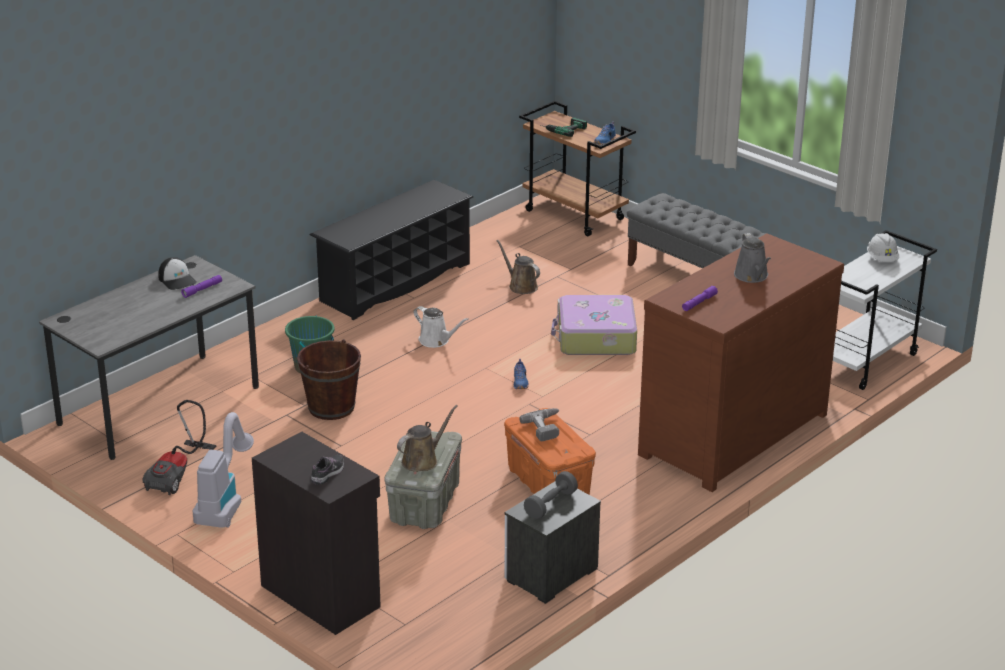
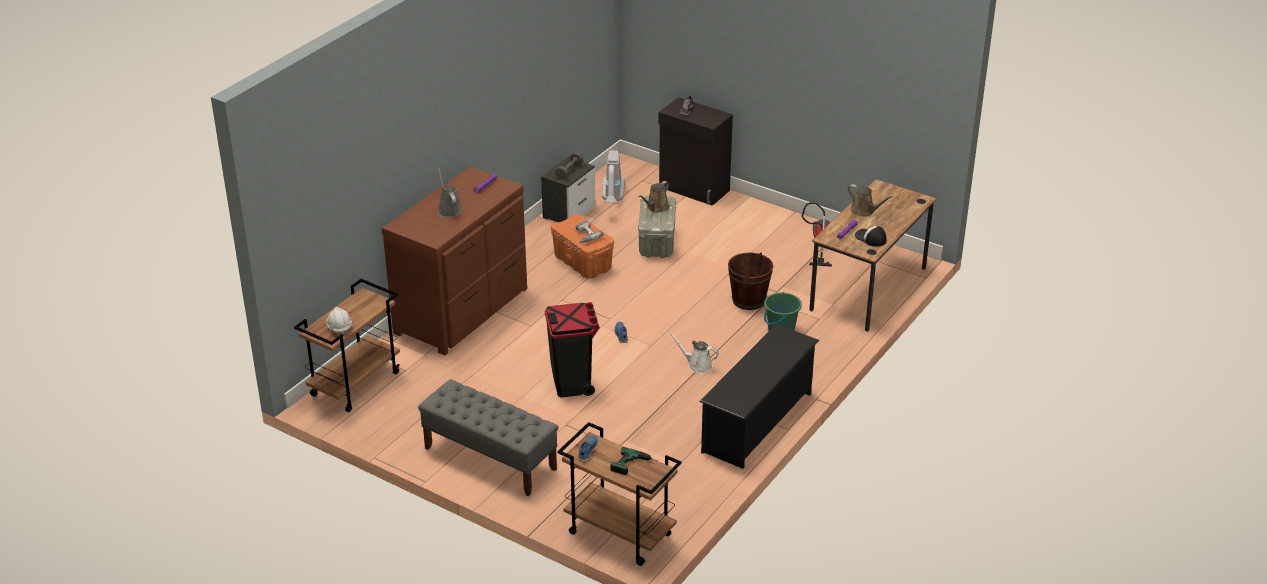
camera: 170 degrees right, 5 degrees up
(159, 405) = (868, 289): grey desk -> brown desk
(224, 502) = (779, 231): vacuum cleaner -> vacuum cleaner (613, 200)
(521, 286) = (647, 431): brown watering can -> brown watering can (864, 211)
(595, 337) = (572, 383): suitcase -> black trash can
(864, 362) = (355, 383): white cart -> brown cart

